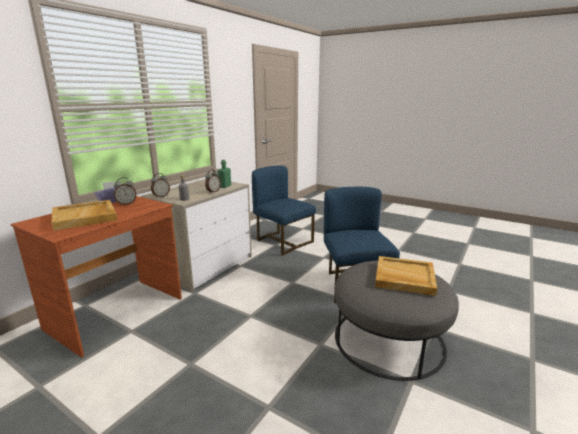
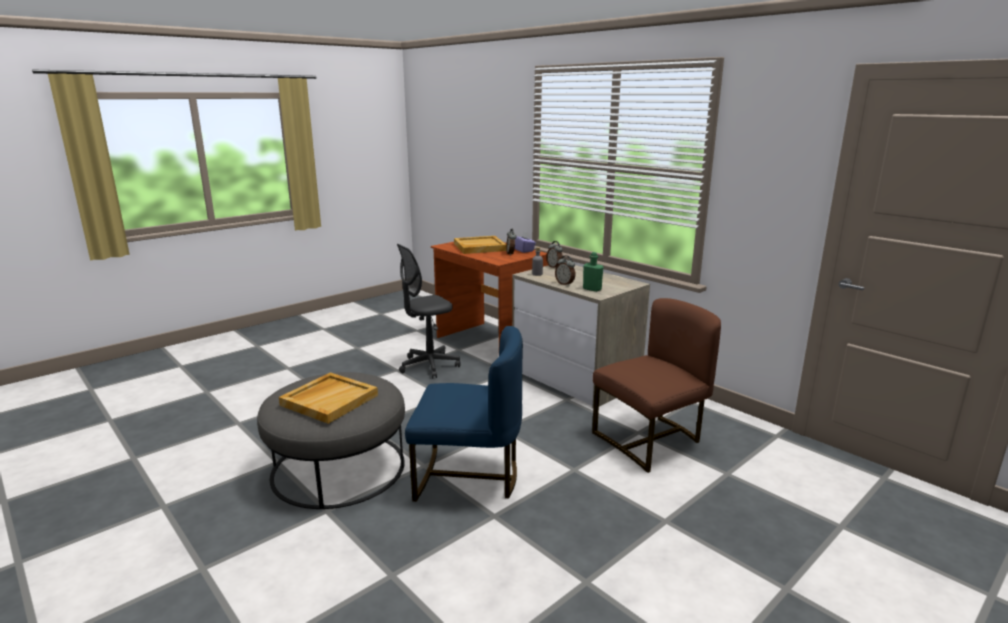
camera: 105 degrees right, 0 degrees up
(178, 341) = (429, 366): none -> grey office chair
(282, 242) = (650, 440): blue chair -> brown chair

